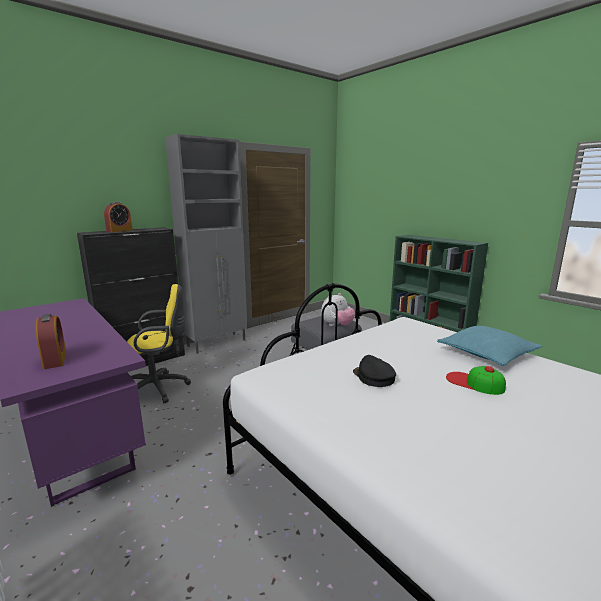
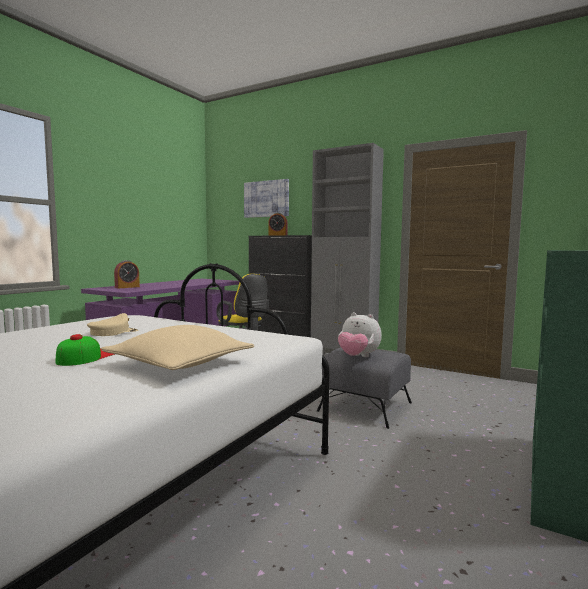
camera: 70 degrees right, 10 degrees down
(76, 180) = (266, 199): none -> picture
(373, 377) = (113, 332): black cap -> beige cap
(487, 354) = (180, 364): turquoise pillow -> beige pillow

